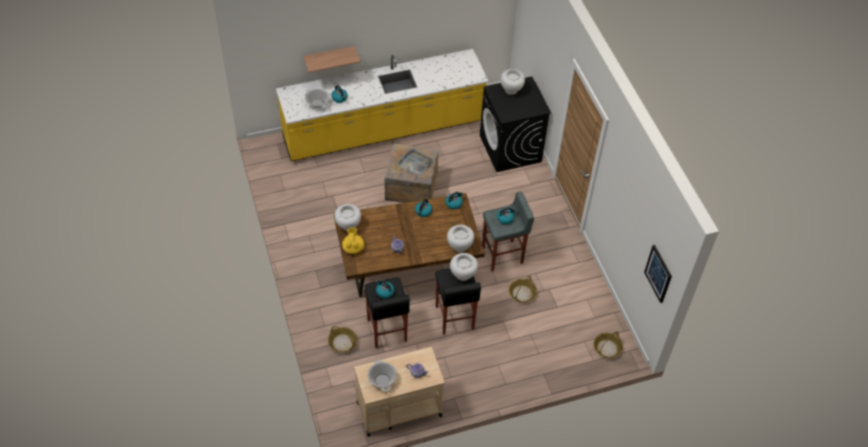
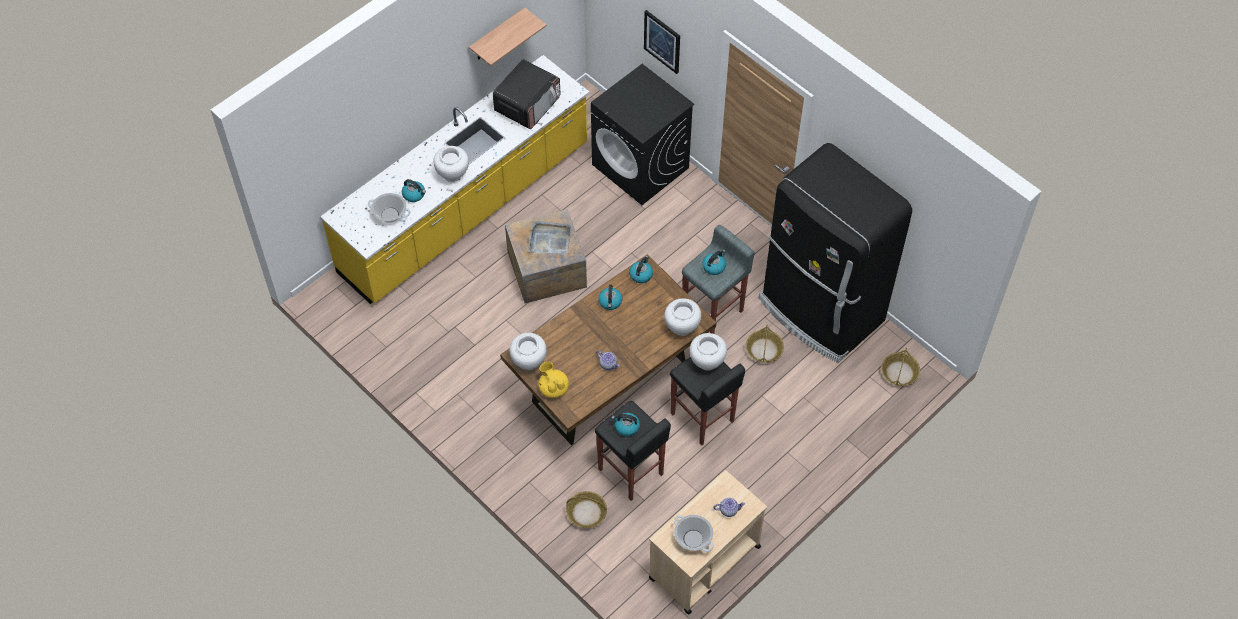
camera: 25 degrees left, 5 degrees up
(329, 57) = (377, 145): shelf -> shelf (497, 35)
(444, 73) = (528, 104): none -> microwave
(511, 90) = (628, 93): white vase -> white vase (452, 175)
(575, 286) = (820, 311): none -> black fridge
(658, 273) = (953, 262): picture -> picture (662, 41)

